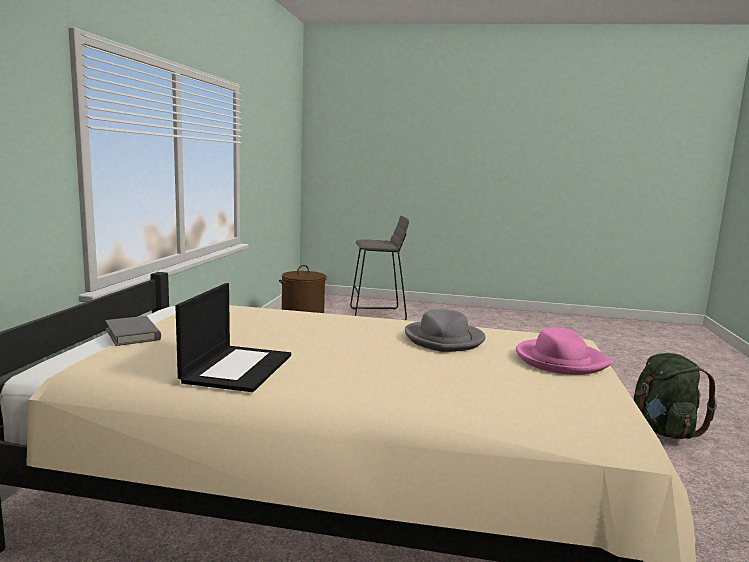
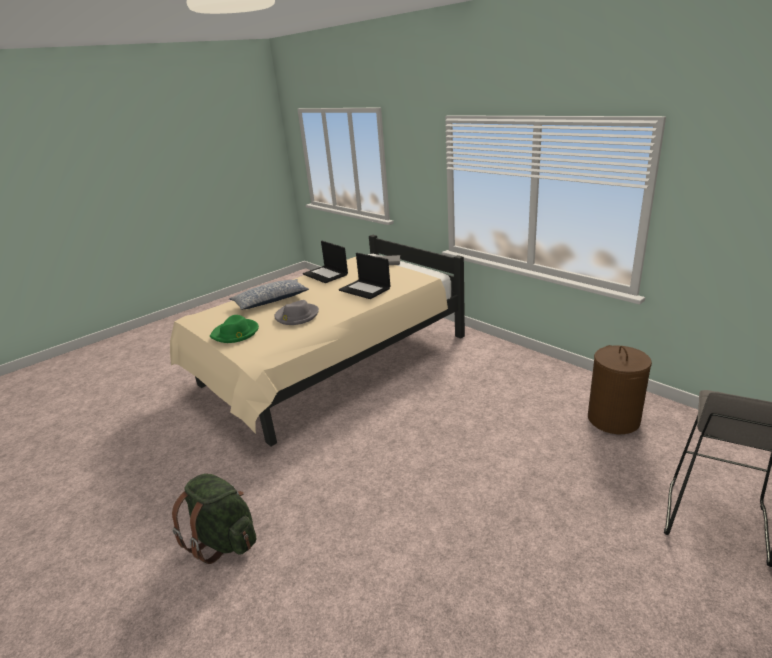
camera: 130 degrees right, 15 degrees up
(293, 323) = (365, 289): none -> laptop
(428, 375) = (271, 301): none -> pillow
(560, 360) = (235, 333): pink hat -> green hat

